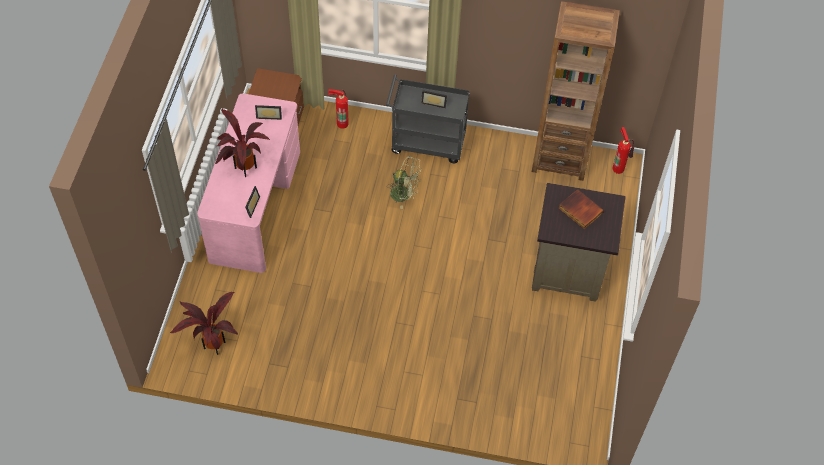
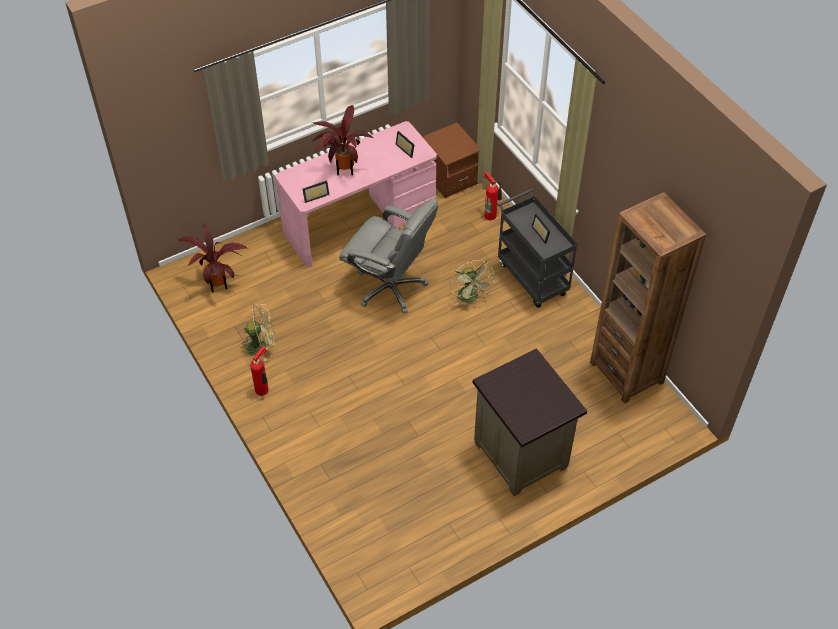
camera: 50 degrees right, 5 degrees down
(308, 359) = (261, 346): none -> green fan
(340, 235) = (389, 286): none -> grey office chair
(579, 211) = (533, 389): book -> none
(619, 167) = (669, 419): fire extinguisher -> fire extinguisher (263, 390)

